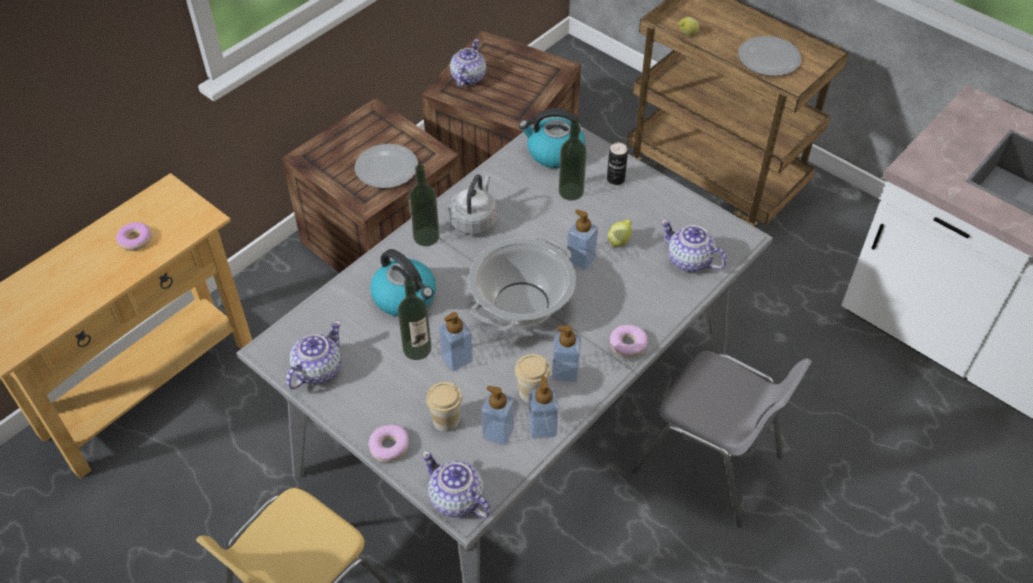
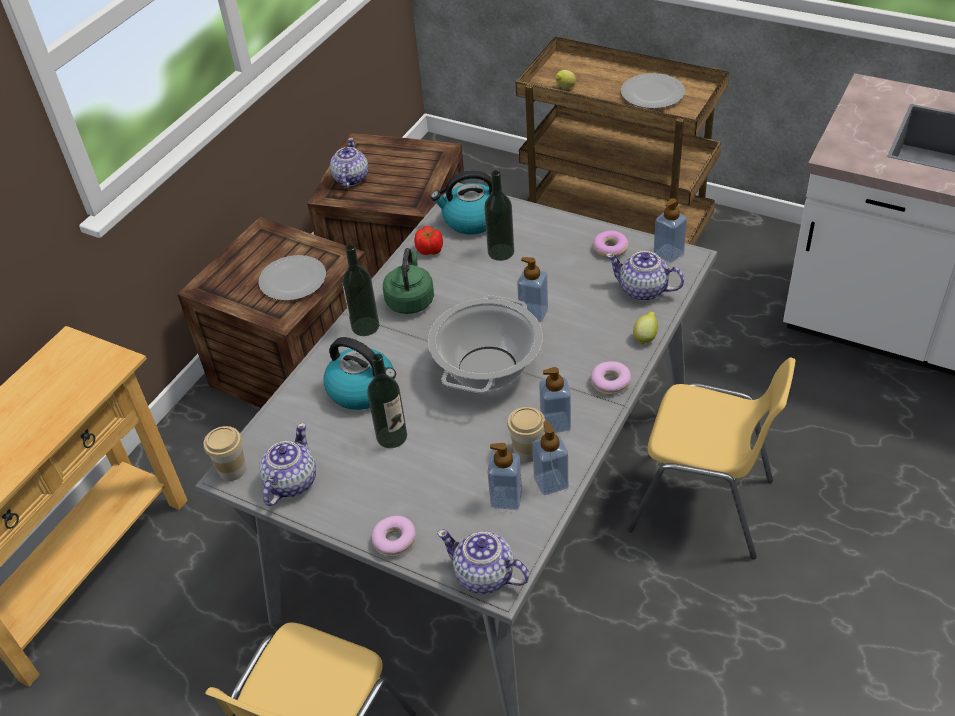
camera: 10 degrees left, 5 degrees down
(135, 240) = (46, 400): donut -> donut (610, 248)
(446, 420) = (446, 500): cup -> cup (232, 470)
(457, 358) = (437, 436): soap dispenser -> soap dispenser (668, 254)
(474, 220) = (410, 300): grey kettle -> green kettle
(507, 174) = (430, 250): none -> tomato
(615, 179) = (542, 231): can -> none
(619, 241) = (566, 287): lemon -> lemon (645, 337)
(709, 464) = (703, 505): grey chair -> yellow chair

